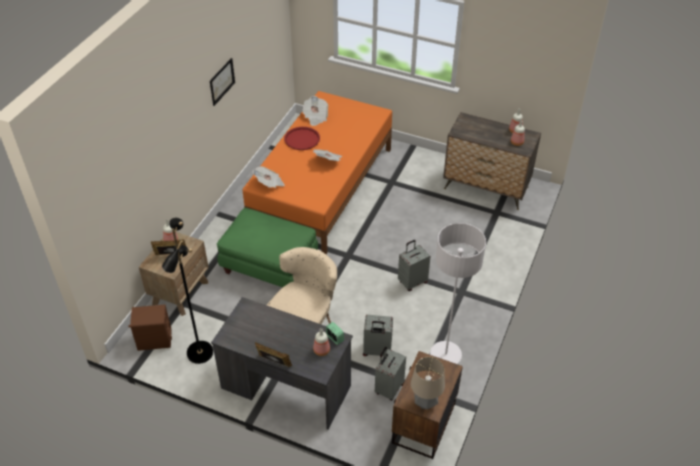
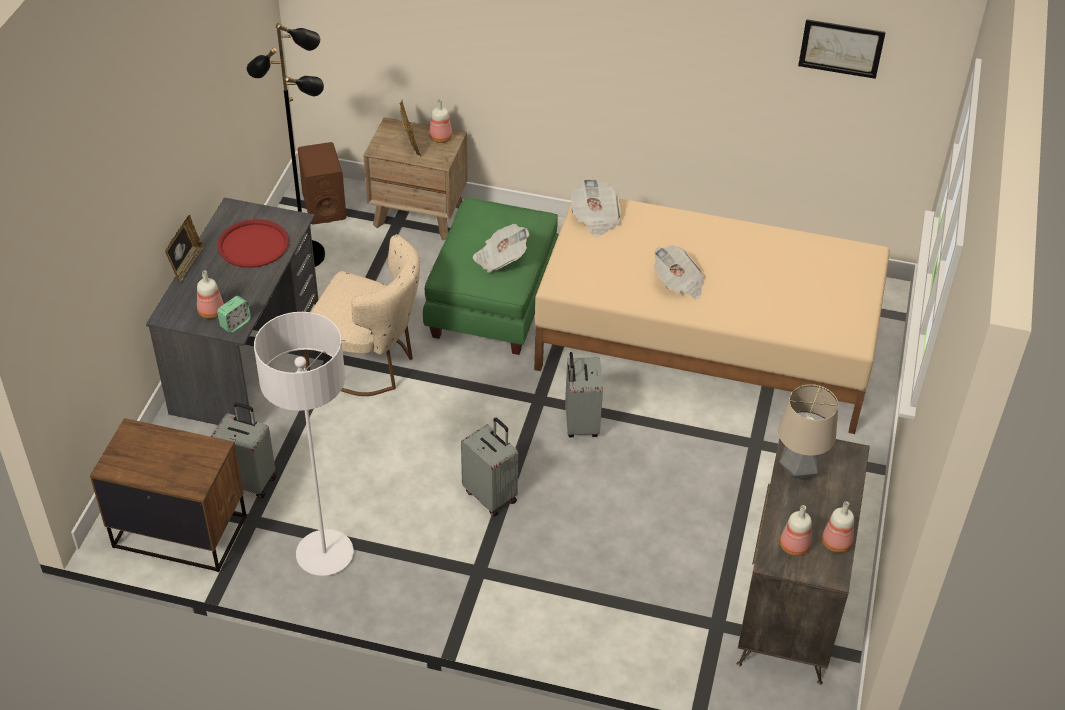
camera: 80 degrees right, 0 degrees up
(222, 81) = (686, 39): picture -> picture (841, 48)
(302, 139) = (729, 242): red tray -> red tray (253, 245)
(315, 117) = (801, 252): newspaper -> newspaper (500, 259)
(323, 187) = (707, 346): orange bed -> beige bed
(376, 351) = (325, 459): grey suitcase -> grey suitcase (580, 423)
(425, 403) = (127, 456): table lamp -> table lamp (799, 470)

